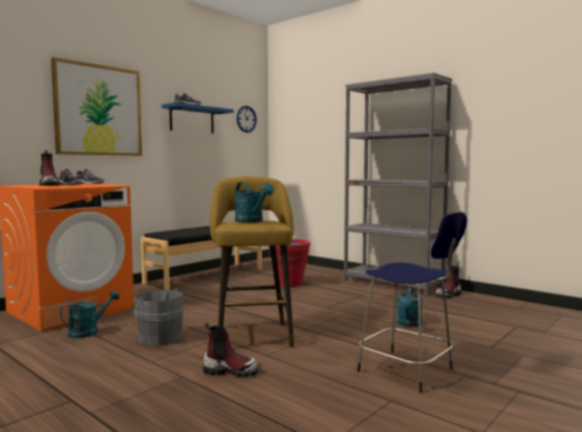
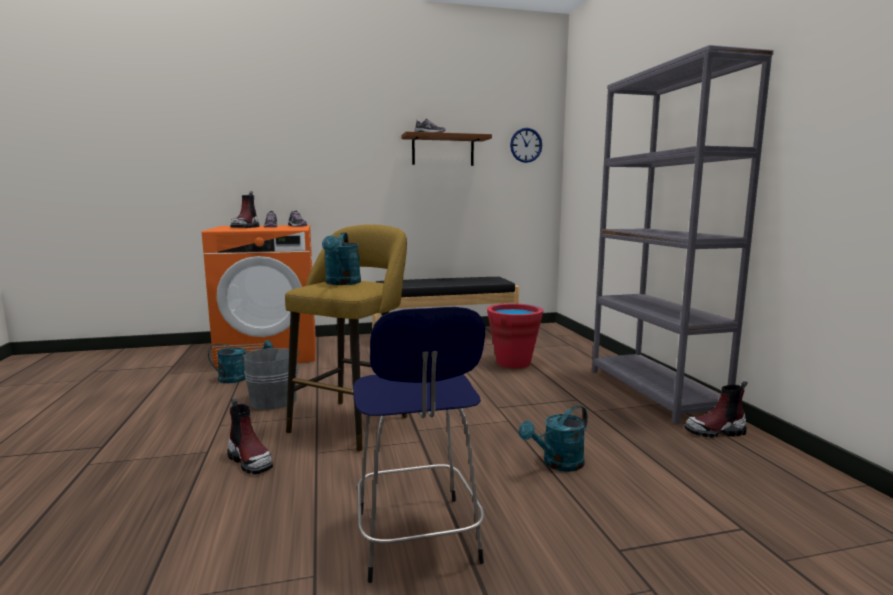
camera: 35 degrees right, 5 degrees up
(99, 110) = (324, 147): picture -> none
(192, 119) = (443, 150): blue shelf -> brown shelf

